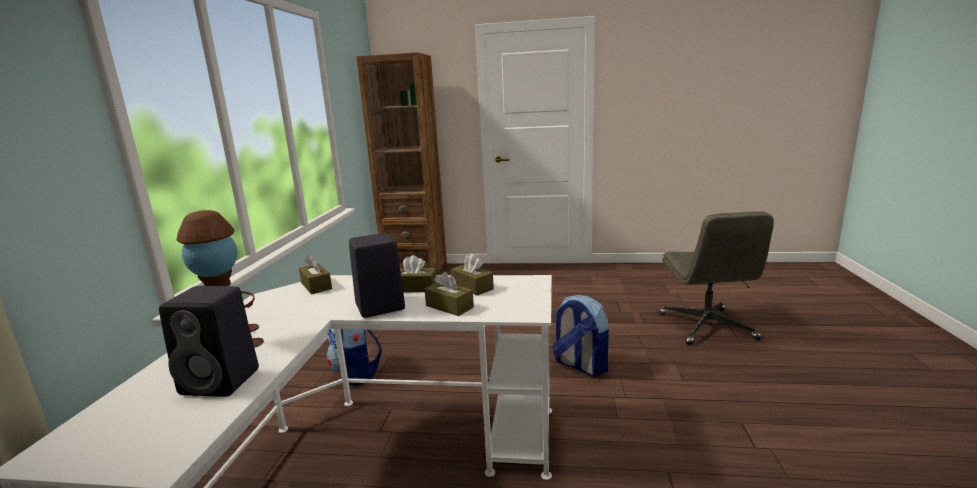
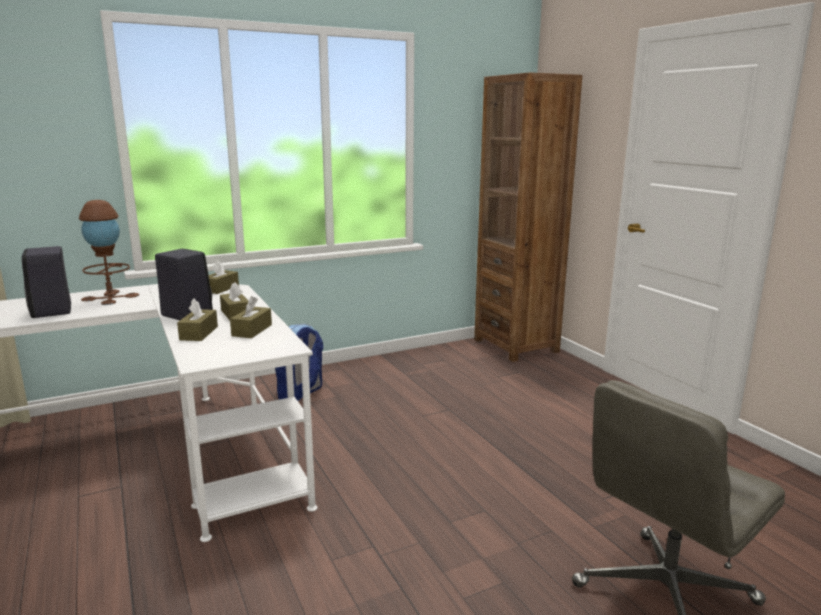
camera: 55 degrees right, 0 degrees up
(580, 365) = (421, 504): backpack -> none

